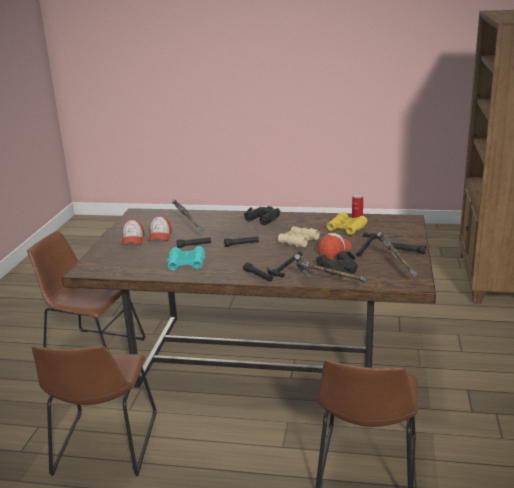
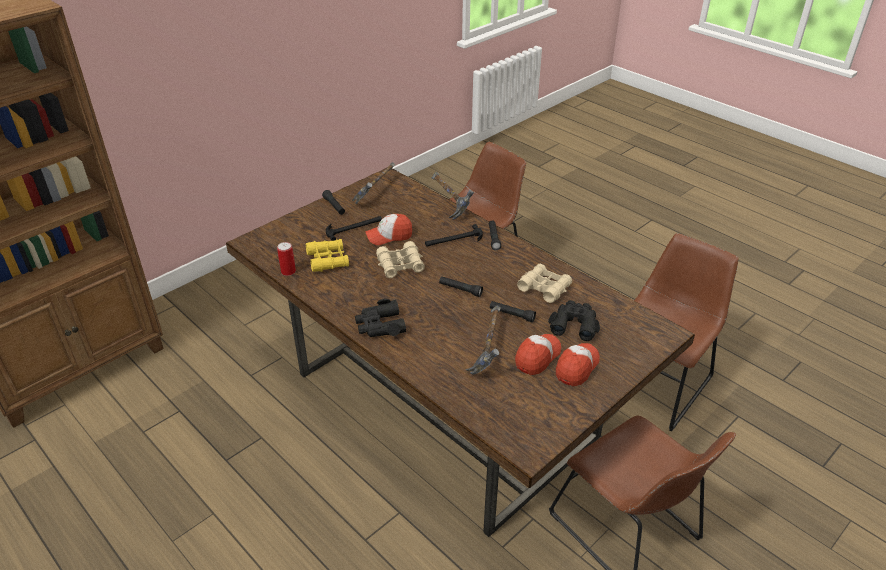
camera: 145 degrees left, 15 degrees up
(186, 263) = (544, 288): turquoise binoculars -> beige binoculars
(339, 269) = (418, 214): black binoculars -> black binoculars (574, 324)

